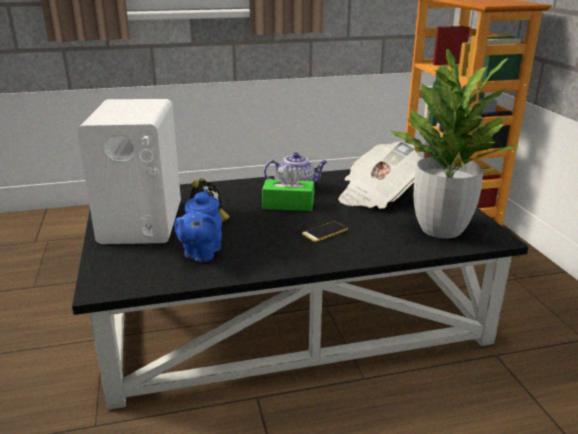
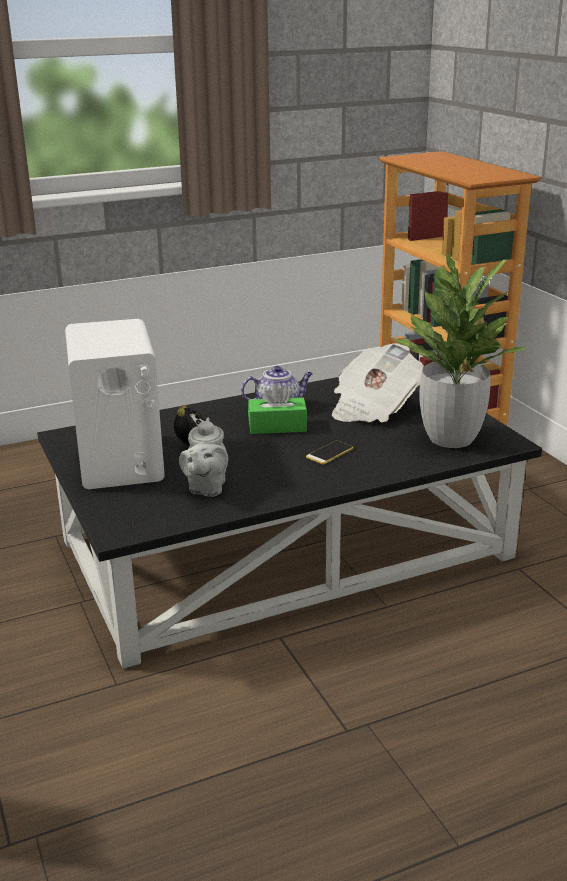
camera: 10 degrees left, 0 degrees up
(201, 253) = (206, 488): blue teapot -> grey teapot

